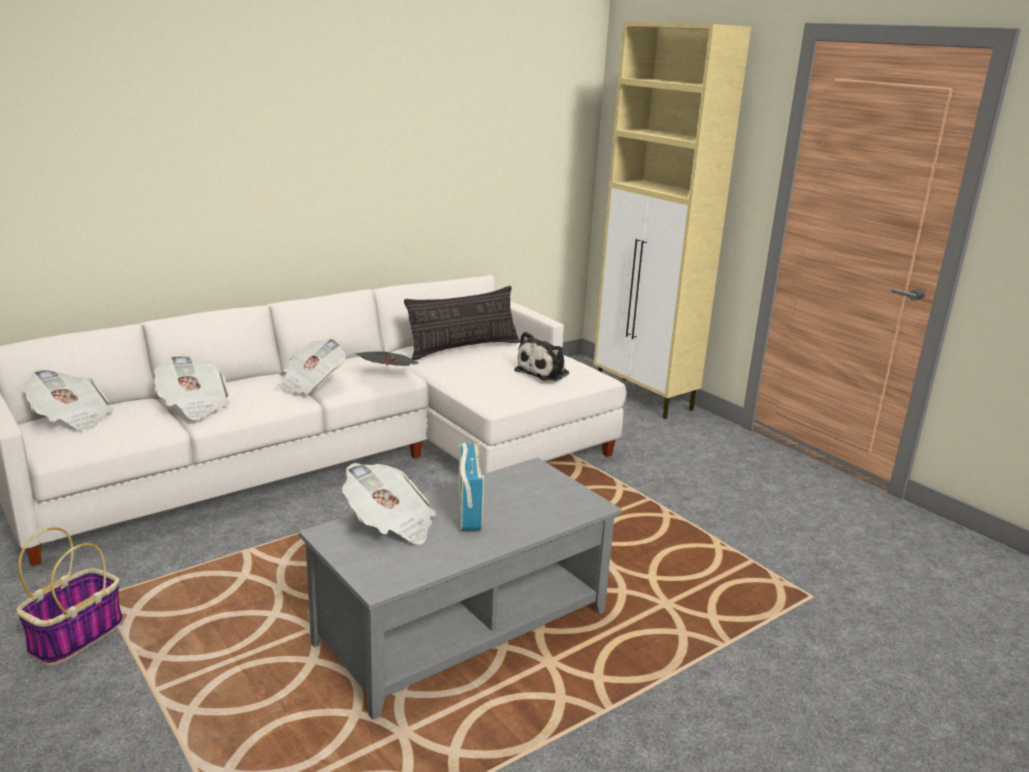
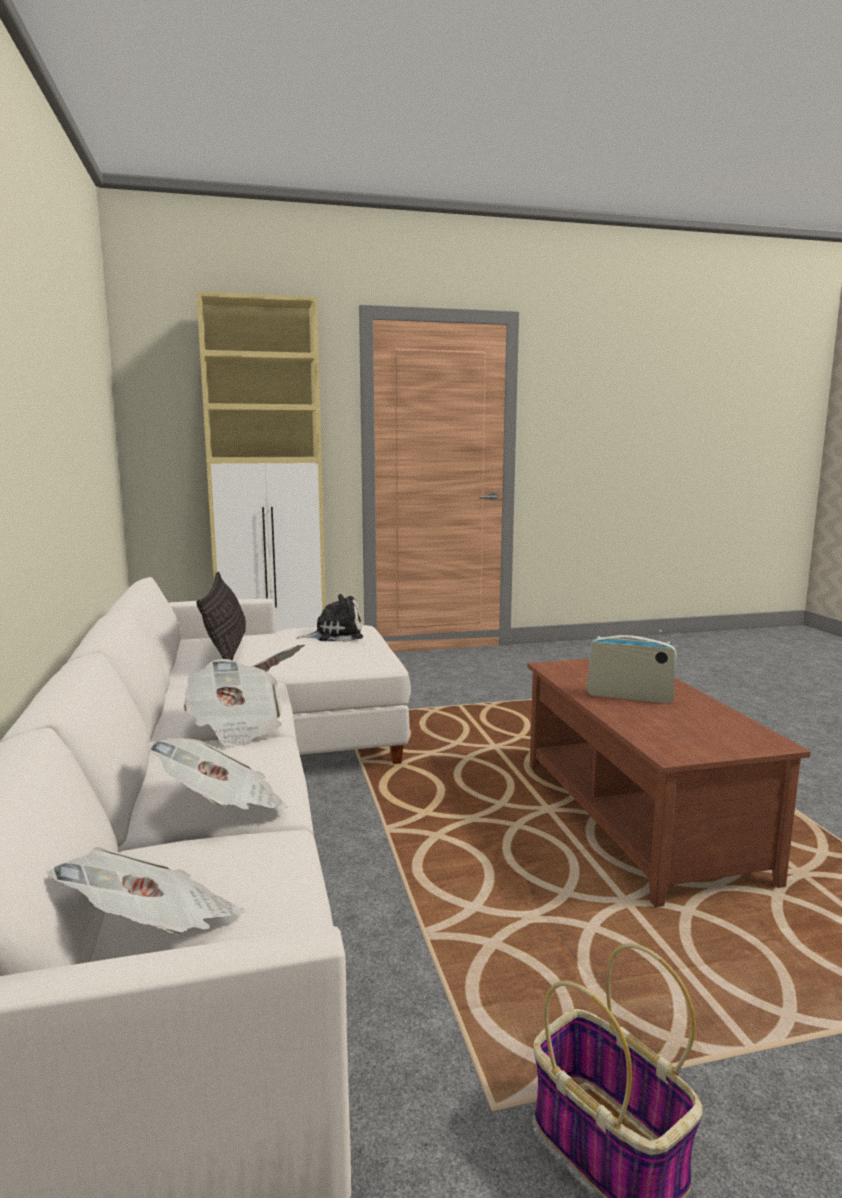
camera: 65 degrees left, 10 degrees down
(390, 525) = (654, 726): newspaper -> none
(462, 627) = (635, 818): grey coffee table -> brown coffee table
(544, 372) = (335, 635): plush toy -> plush toy turned 75 degrees counterclockwise

